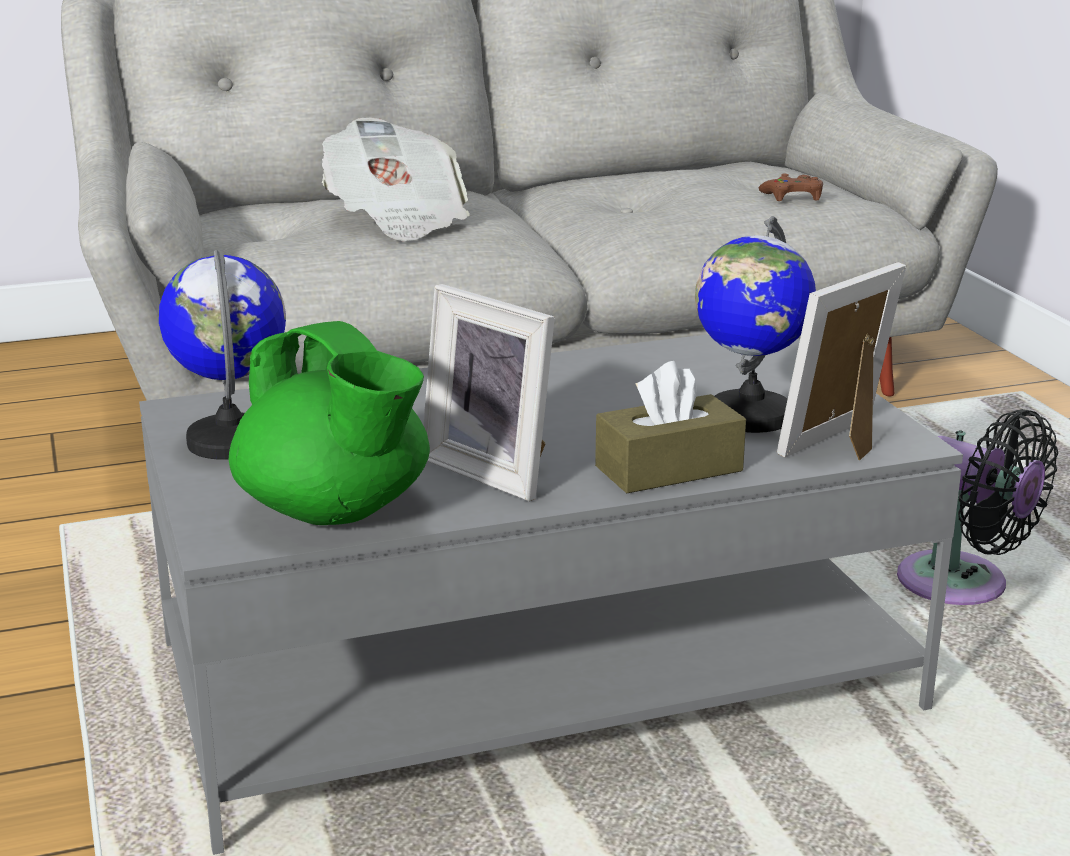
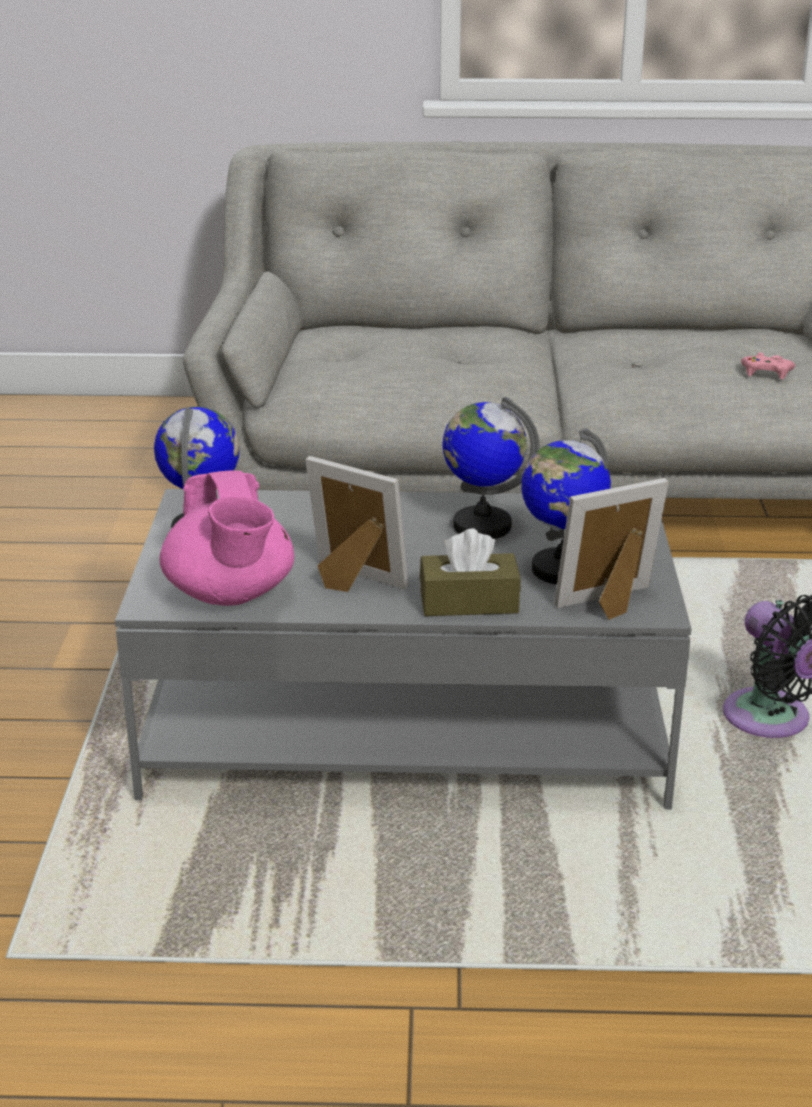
camera: 20 degrees right, 5 degrees up
(336, 511) = (230, 595): green teapot -> pink teapot
(397, 220) = (435, 356): newspaper -> none
(495, 470) = (352, 583): picture frame -> picture frame turned 150 degrees clockwise
(606, 384) = (481, 526): none -> globe
(793, 196) = (766, 372): brown game controller -> pink game controller

